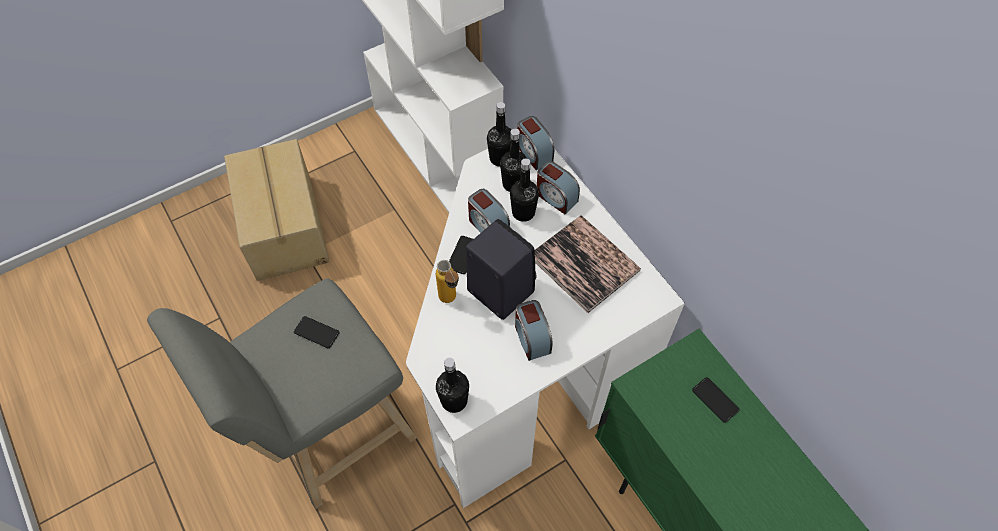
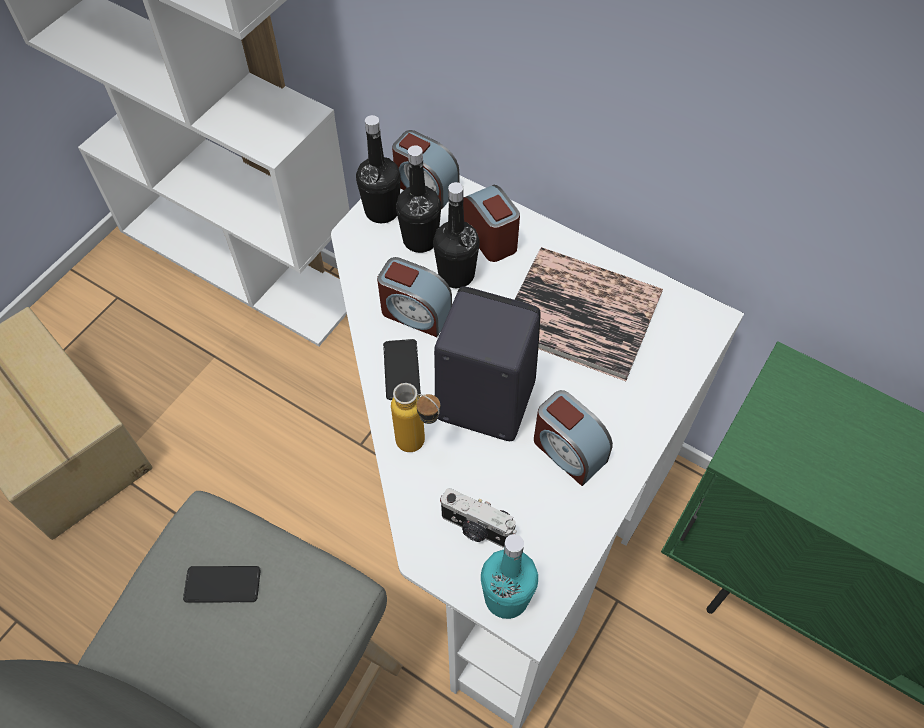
camera: 25 degrees left, 0 degrees up
(454, 400) = (506, 597): black bottle -> turquoise bottle
(457, 358) = (476, 528): none -> camera
(555, 197) = (490, 236): alarm clock -> alarm clock turned 135 degrees counterclockwise
(715, 400) = (856, 430): phone -> none

